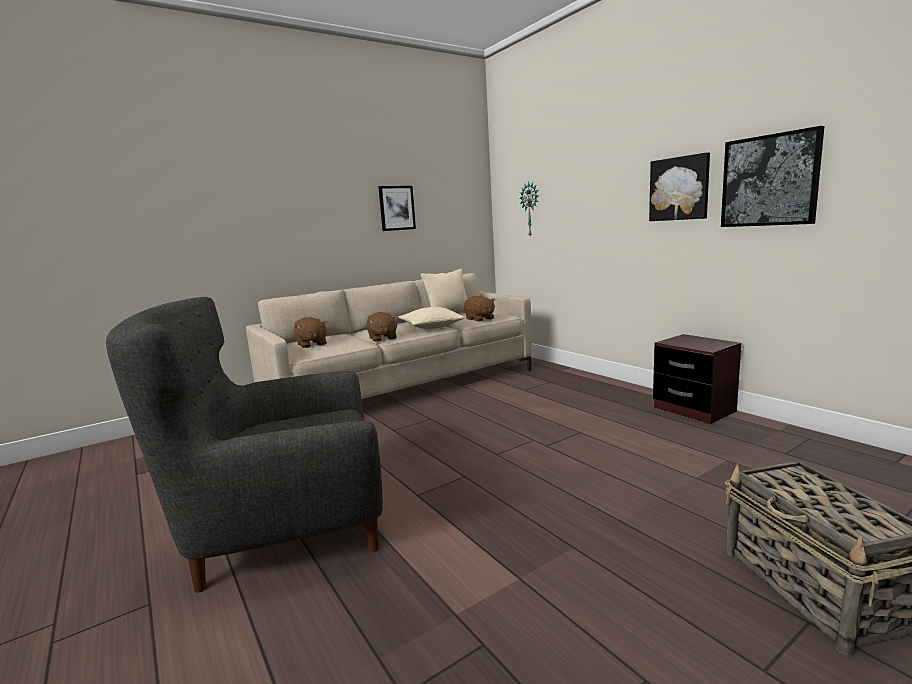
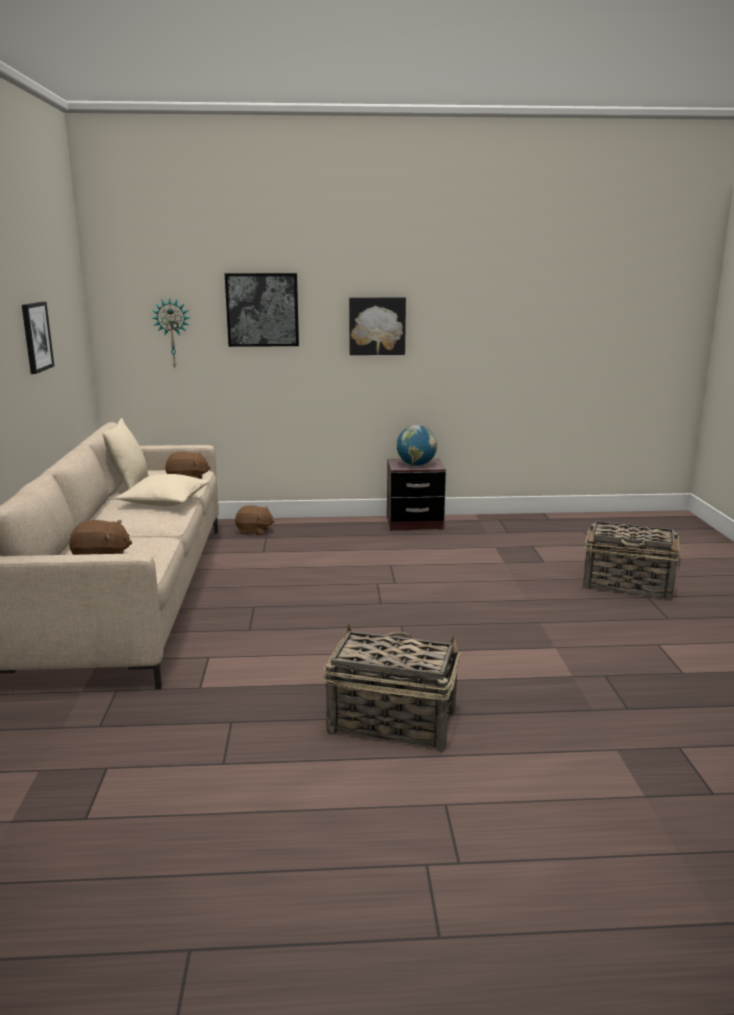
camera: 60 degrees left, 5 degrees up
(283, 529) = (390, 722): grey armchair -> basket
(382, 338) = (156, 528): brown plush toy -> brown plush toy (254, 531)
(694, 343) = (416, 465): none -> globe
(769, 180) = (454, 326): picture -> picture (262, 310)

